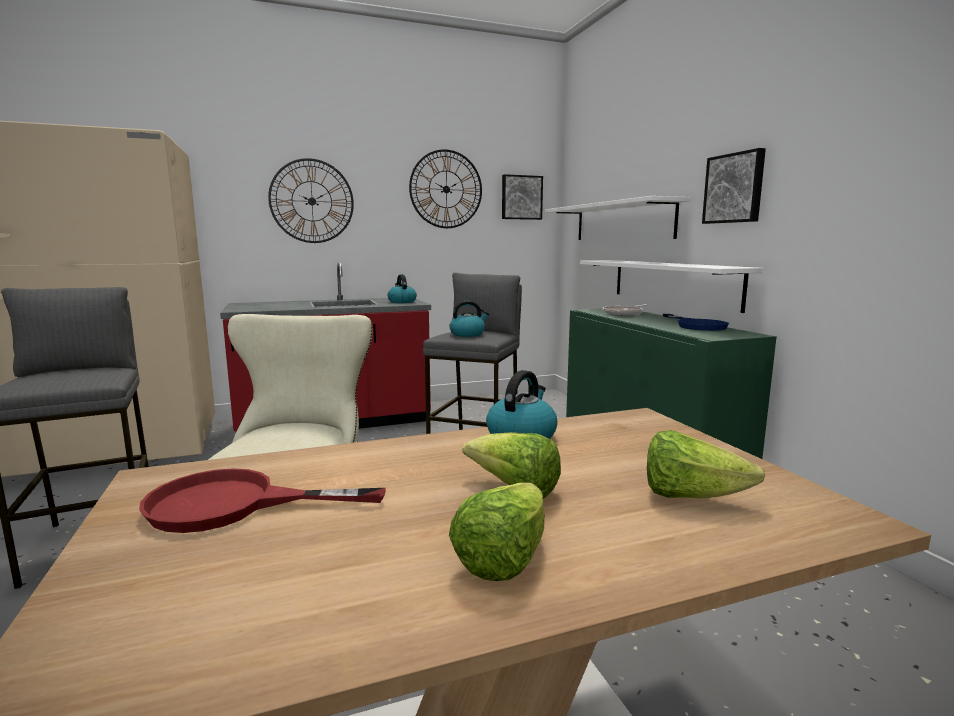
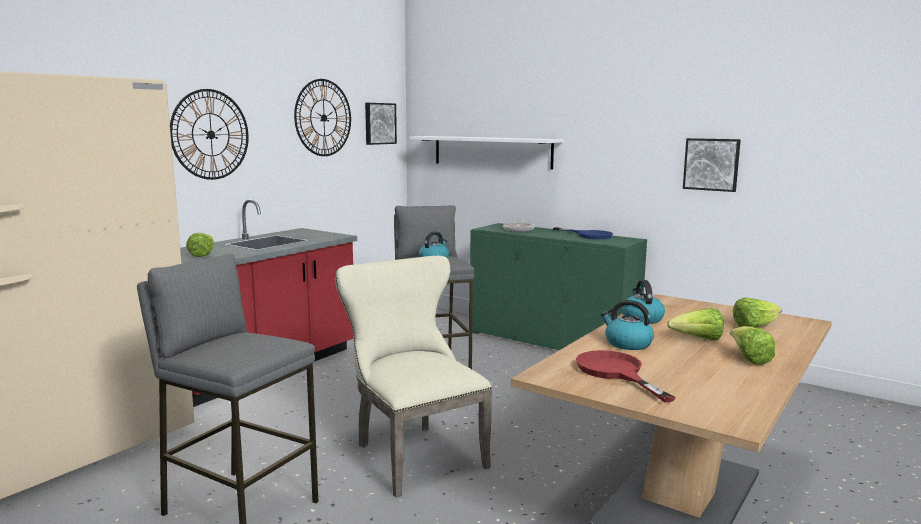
camera: 35 degrees left, 0 degrees up
(234, 504) = (615, 372): red frying pan -> red frying pan turned 105 degrees clockwise
(263, 306) = (202, 255): none -> lettuce
(401, 302) = (318, 235): kettle -> kettle (627, 344)
(672, 282) = (551, 202): white shelf -> none
(734, 188) = (605, 137): picture -> picture (711, 164)

